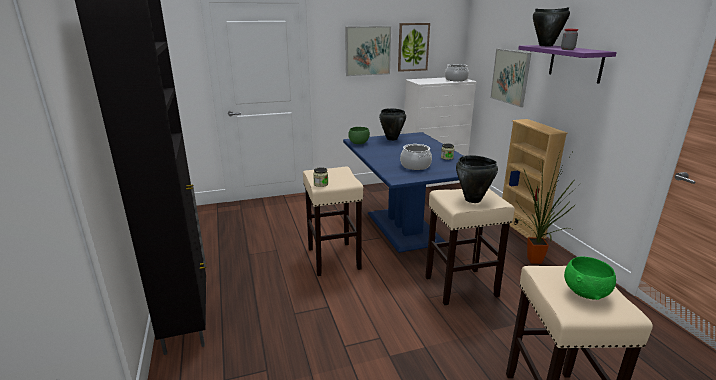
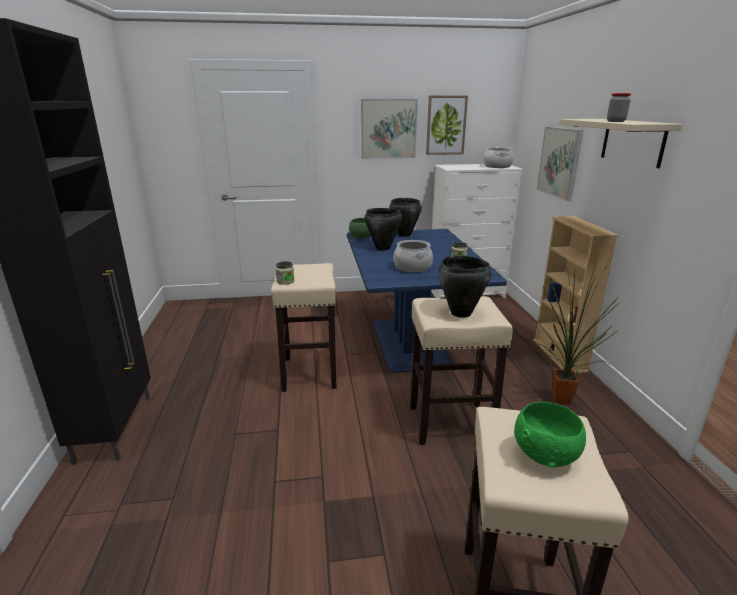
camera: 10 degrees right, 0 degrees up
(546, 45) = (596, 119): black cooking pot -> black cooking pot (383, 248)
(575, 63) = (632, 142): purple shelf -> beige shelf

